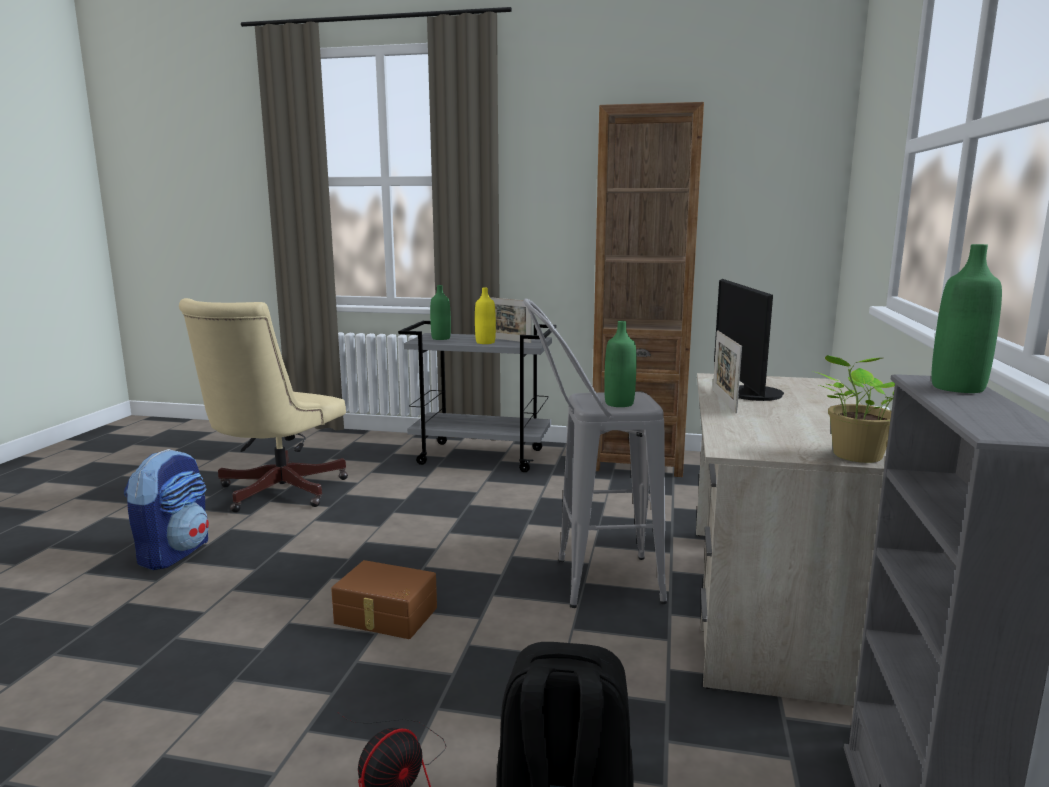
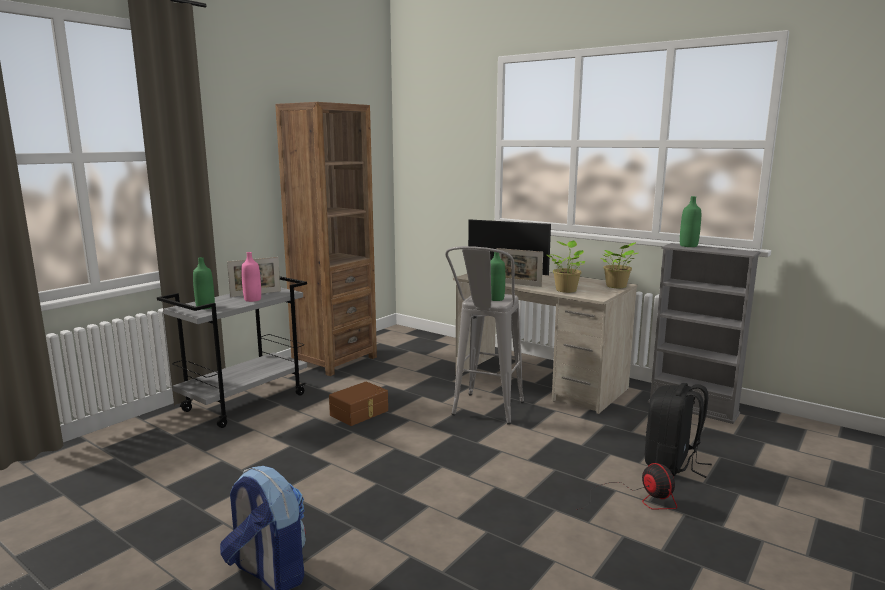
camera: 65 degrees left, 0 degrees up
(275, 493) = (184, 505): beige office chair -> none
(385, 616) = (476, 480): brown storage box -> brown storage box (360, 413)
(485, 342) = (252, 299): yellow bottle -> pink bottle
(744, 427) = (566, 290): none -> potted plant

